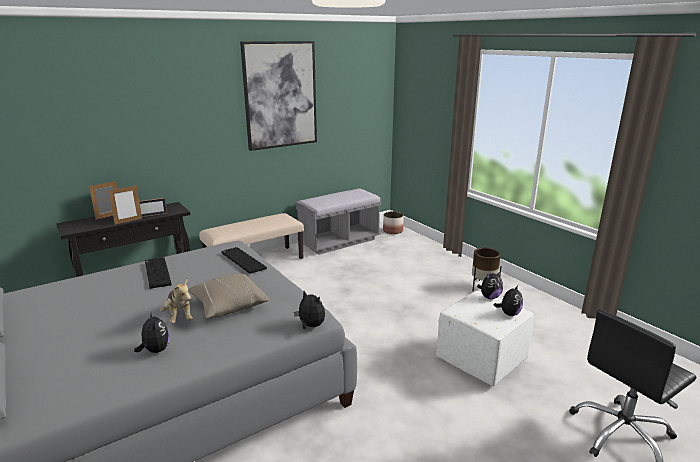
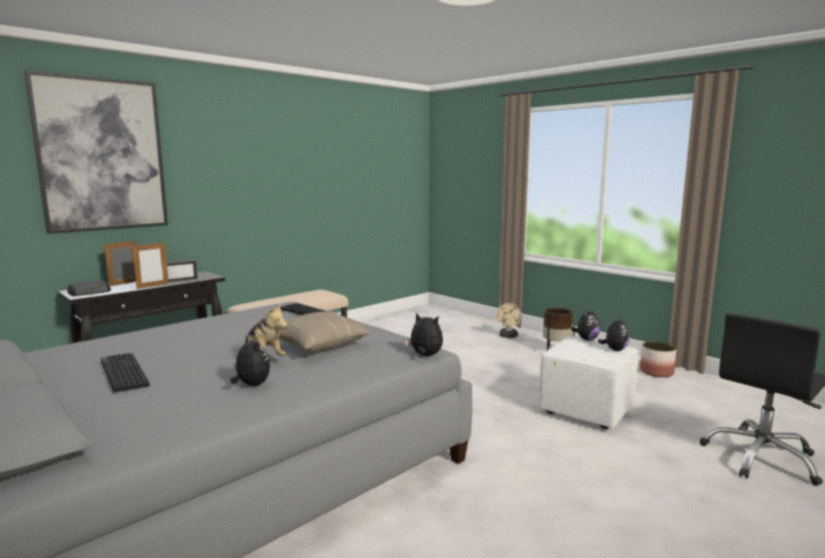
camera: 10 degrees left, 10 degrees down
(78, 227) = (90, 292): none -> radio
(156, 273) = (210, 328): keyboard -> keyboard (121, 373)
(280, 95) = (318, 156): picture -> picture (102, 155)
(339, 241) = (381, 323): grey bench -> none
(393, 231) = (437, 312): planter -> planter (657, 372)
(446, 265) = (508, 336): none -> beige fan

